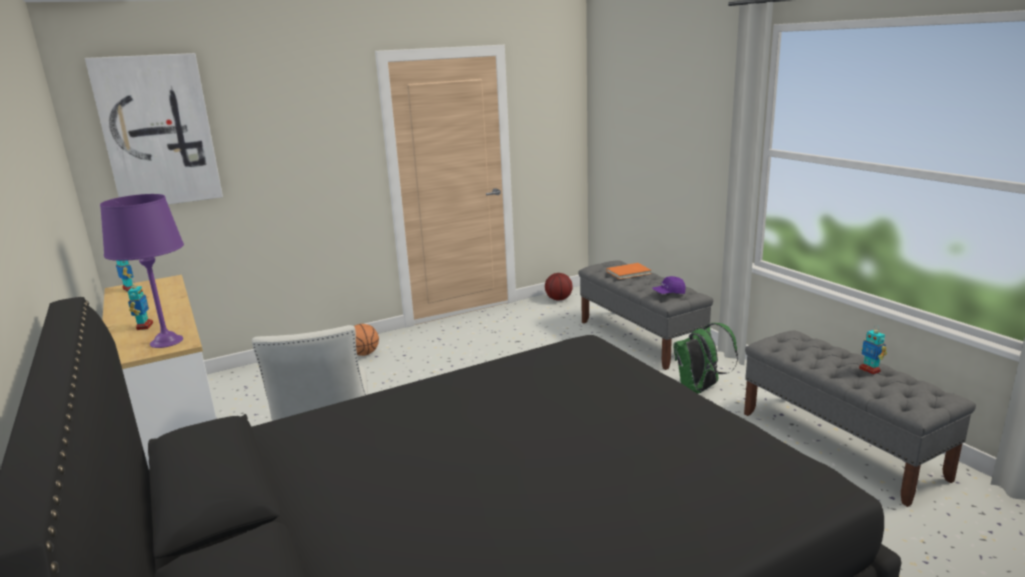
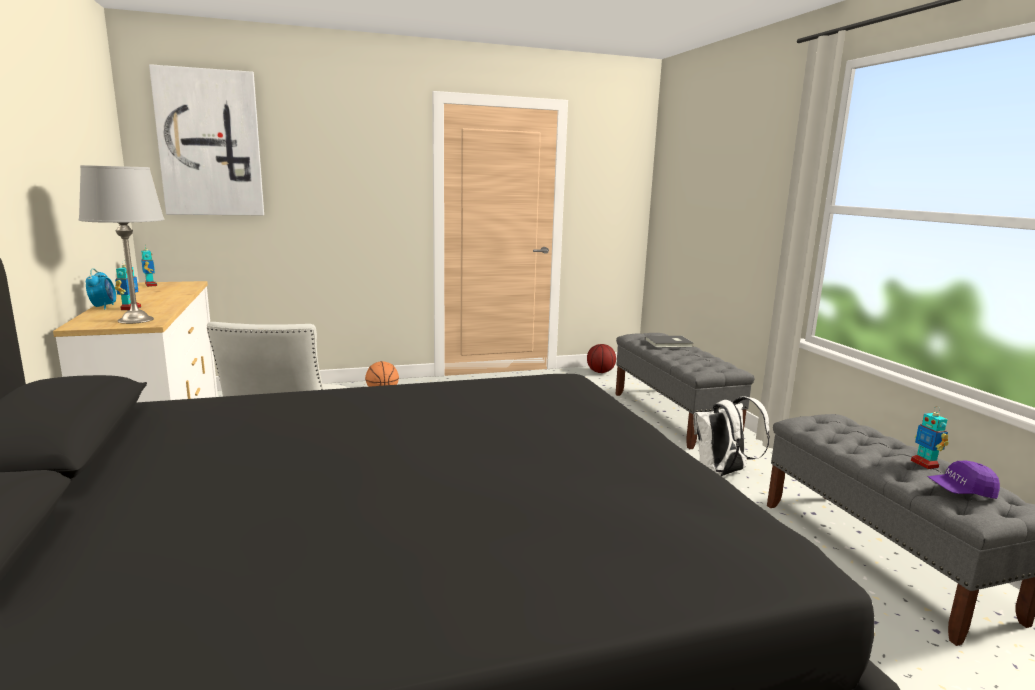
camera: 10 degrees right, 5 degrees down
(115, 328) = (104, 307): none -> alarm clock
(166, 342) = (135, 320): purple table lamp -> grey table lamp
(629, 272) = (669, 343): orange book -> grey book
(668, 293) = (703, 365): purple cap -> purple cap (961, 492)
(700, 389) = (722, 473): green backpack -> white backpack

